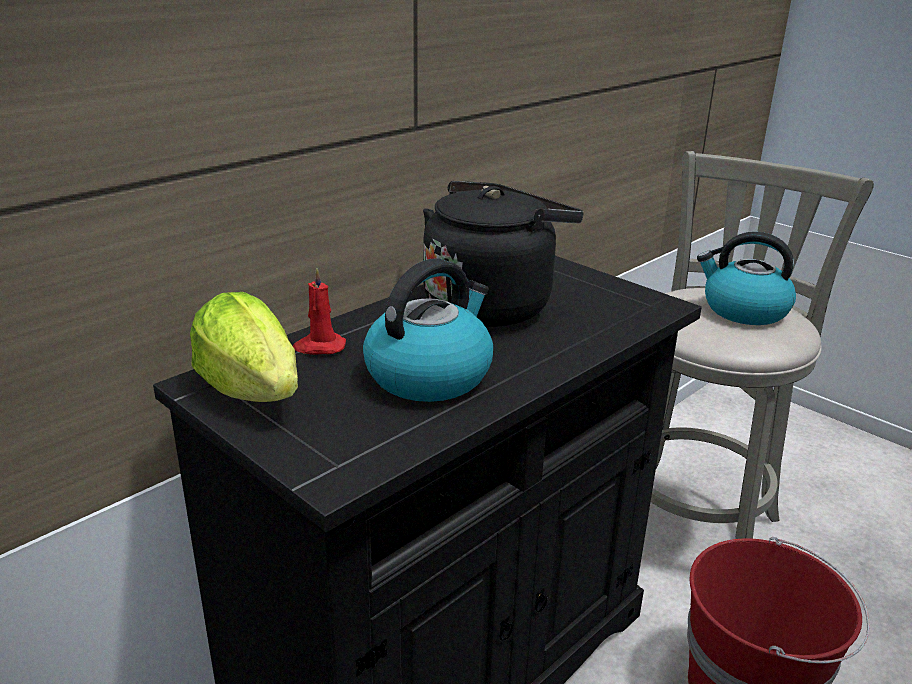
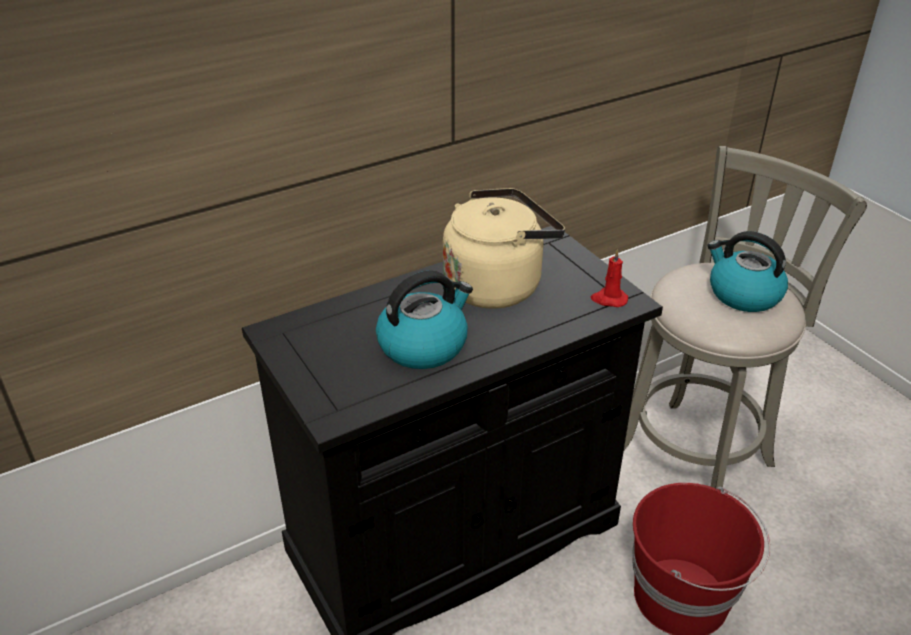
camera: 15 degrees right, 10 degrees up
(251, 390) = (301, 341): lettuce -> none
(319, 347) = (357, 310): red candle -> red candle (609, 299)
(492, 304) = (497, 285): black kettle -> beige kettle

